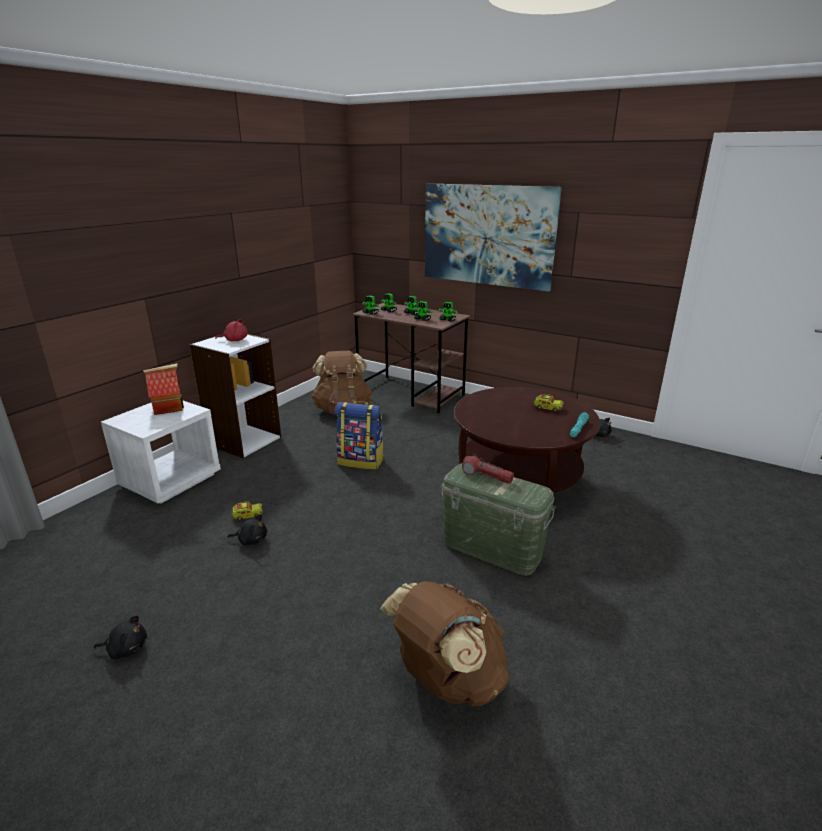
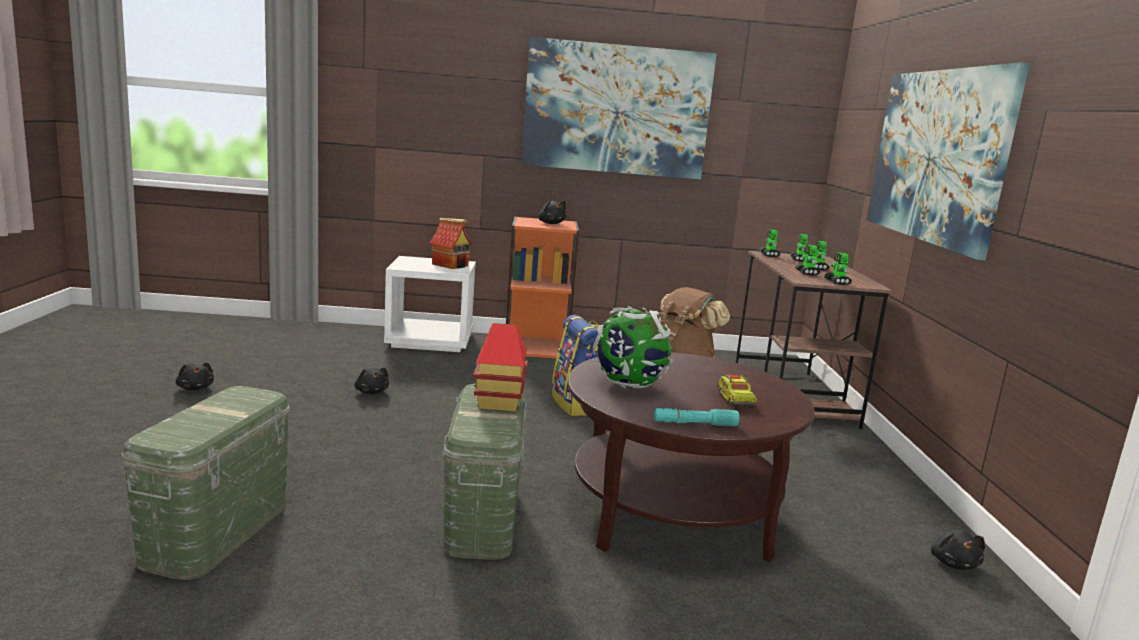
camera: 55 degrees right, 10 degrees down
(235, 340) = (551, 223): red plush toy -> black plush toy
(236, 230) = (616, 109): none -> picture
(244, 440) = (536, 347): white bookcase -> orange bookcase
(247, 515) = (409, 381): toy truck -> none
(447, 679) = (216, 532): brown backpack -> green storage box
(487, 476) = (499, 403): flashlight -> toy house
(513, 427) = (628, 385): none -> globe

